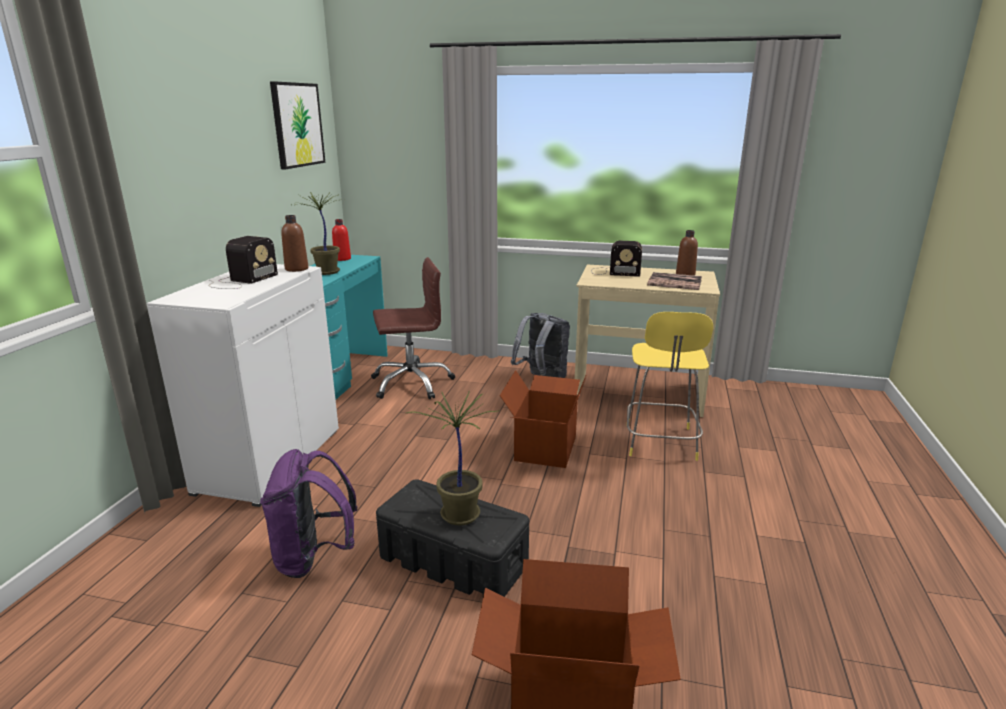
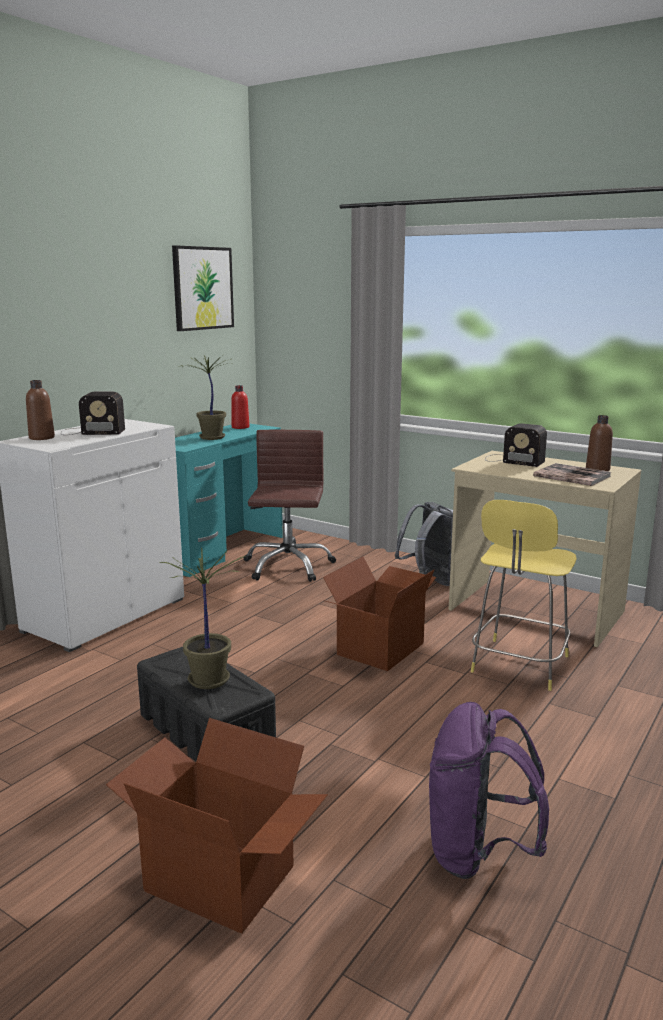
camera: 20 degrees right, 5 degrees down
(241, 281) = (90, 431): radio -> radio turned 45 degrees clockwise
(296, 269) = (150, 426): brown bottle -> brown bottle (41, 438)
(313, 558) = (84, 702): purple backpack -> purple backpack (478, 853)
(411, 383) = (287, 566): brown office chair -> brown office chair turned 90 degrees counterclockwise

